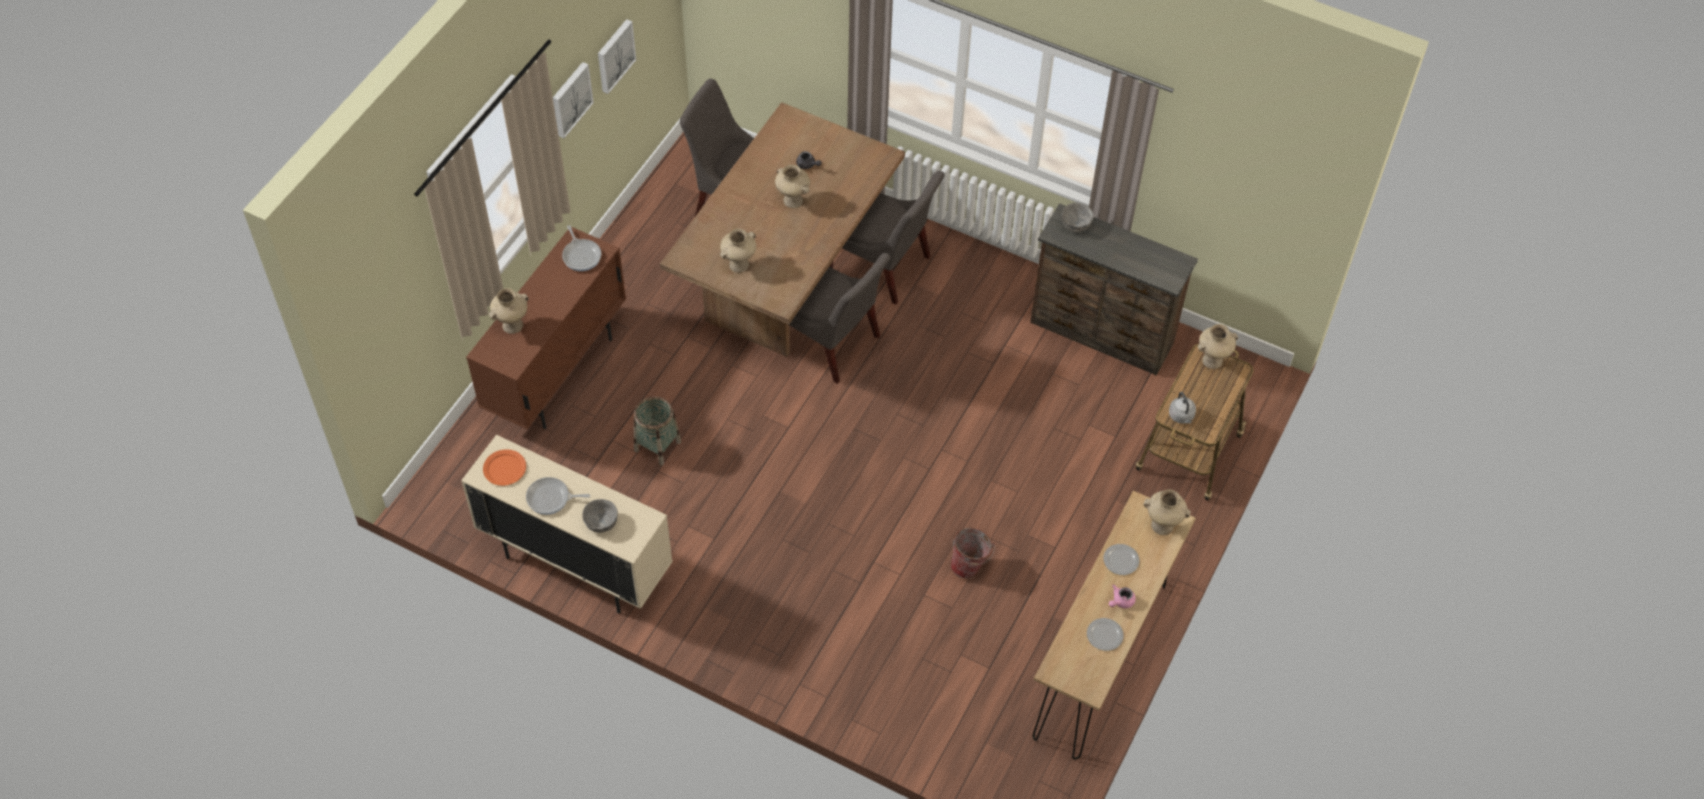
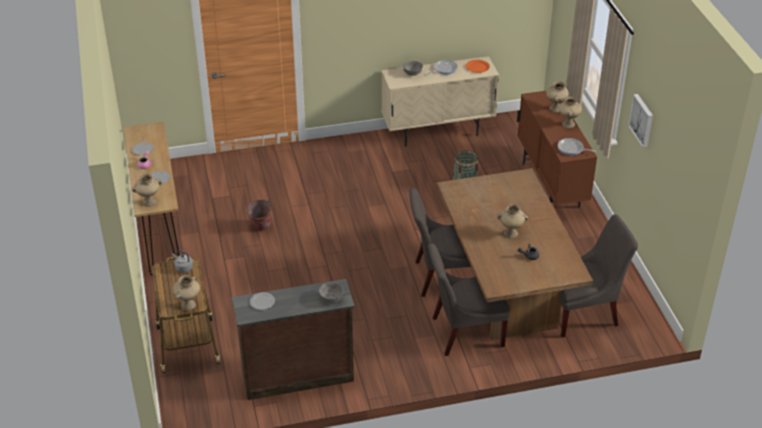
camera: 140 degrees right, 15 degrees down
(614, 55) = (664, 160): picture -> none
(738, 265) = (493, 189): beige vase -> beige vase (568, 124)
(1151, 267) = (262, 302): none -> plate

